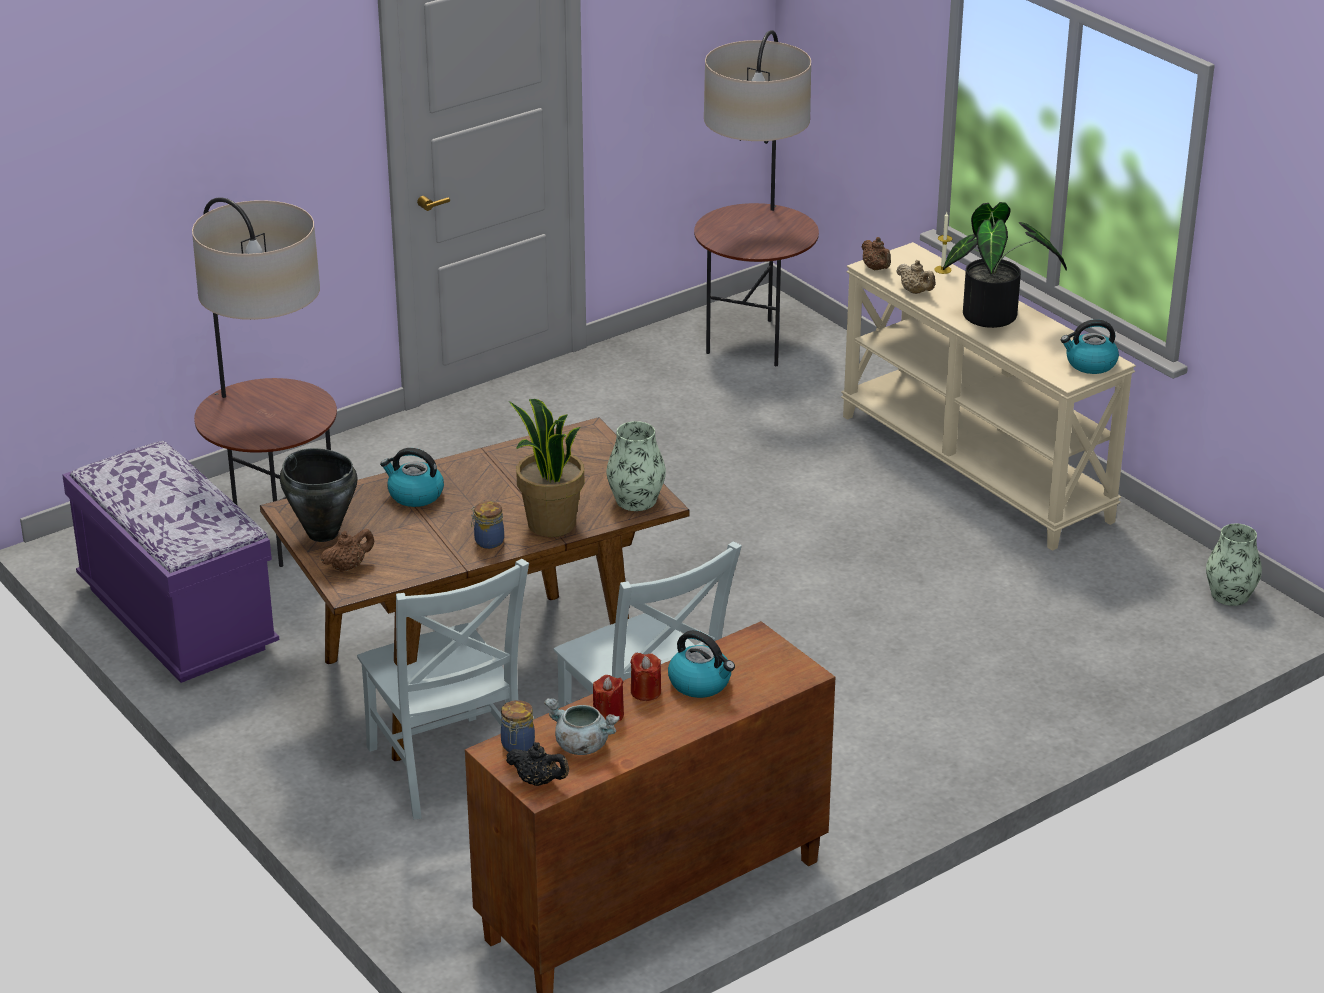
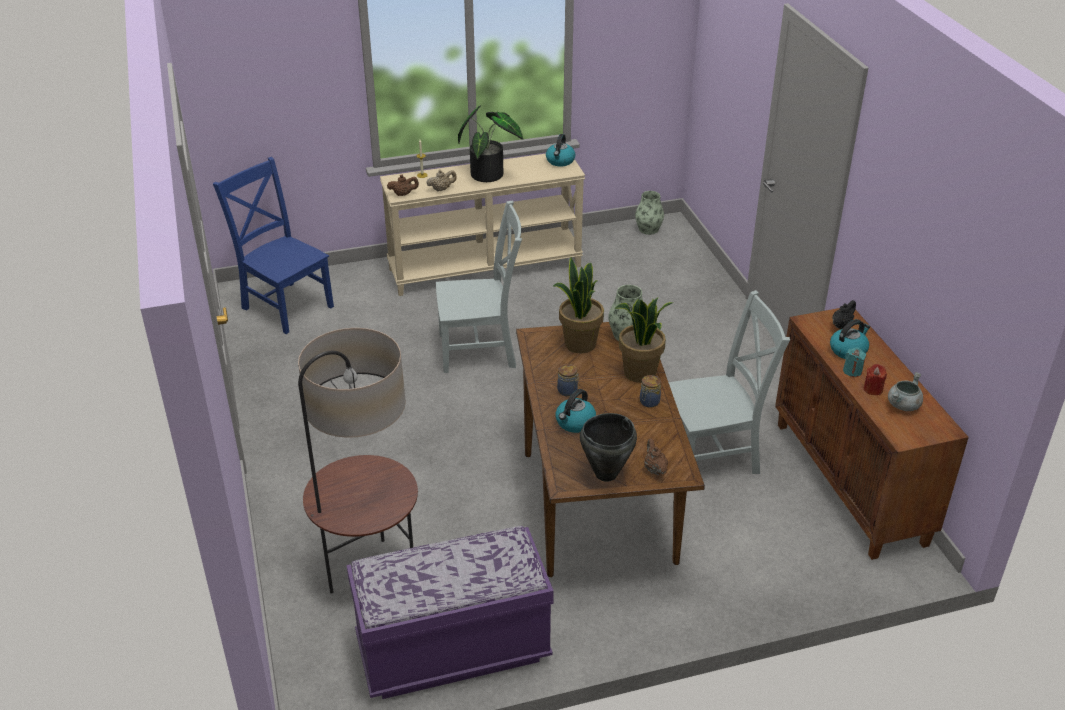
camera: 70 degrees left, 5 degrees up
(447, 770) = (697, 541): grey chair -> grey chair (481, 350)
(517, 746) = (899, 430): jar -> jar (568, 391)
(538, 781) = (937, 429): black teapot -> black teapot (841, 325)
(591, 468) = (579, 344): none -> potted plant
(645, 692) = (852, 371): red candle -> turquoise candle
(754, 342) = (285, 305): floor lamp -> blue chair

